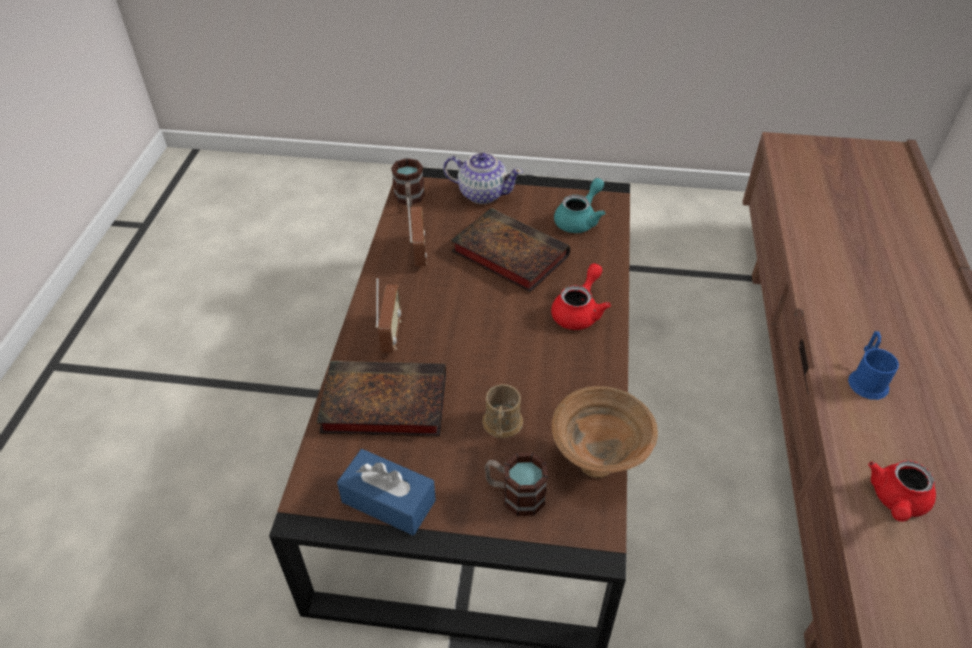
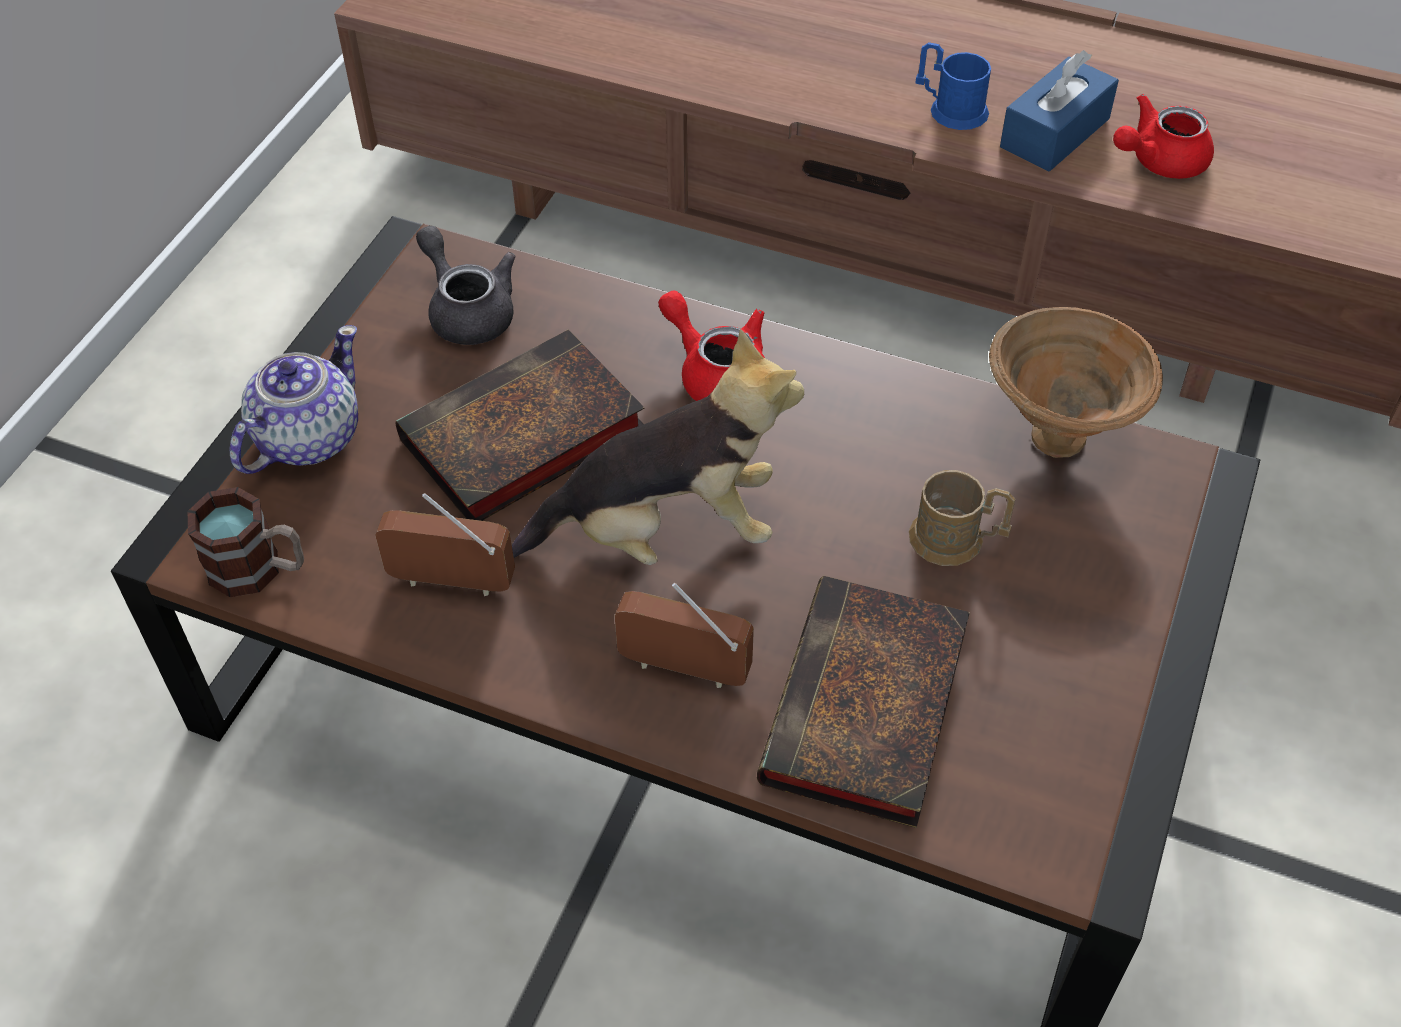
camera: 75 degrees left, 5 degrees up
(388, 501) = (1091, 733): blue tissue box -> blue tissue box (1054, 133)
(469, 313) = (665, 531): none -> plush toy
(514, 494) = (1101, 553): mug -> none
(579, 220) = (467, 310): turquoise teapot -> grey teapot
(896, 501) = (1158, 161): red teapot -> red teapot turned 105 degrees clockwise

